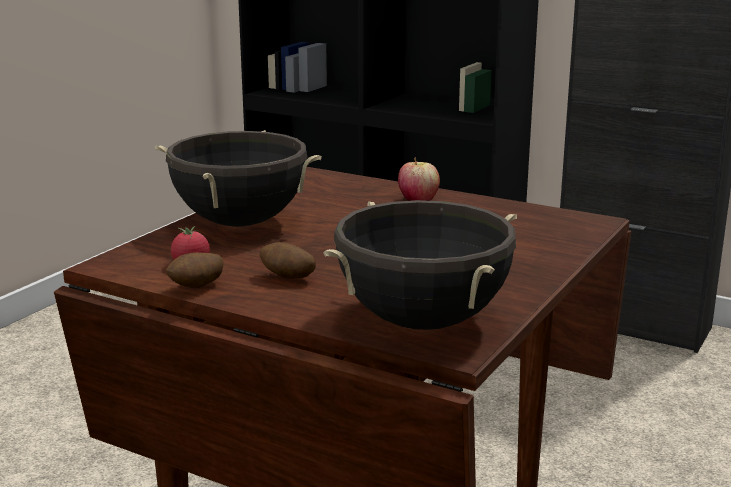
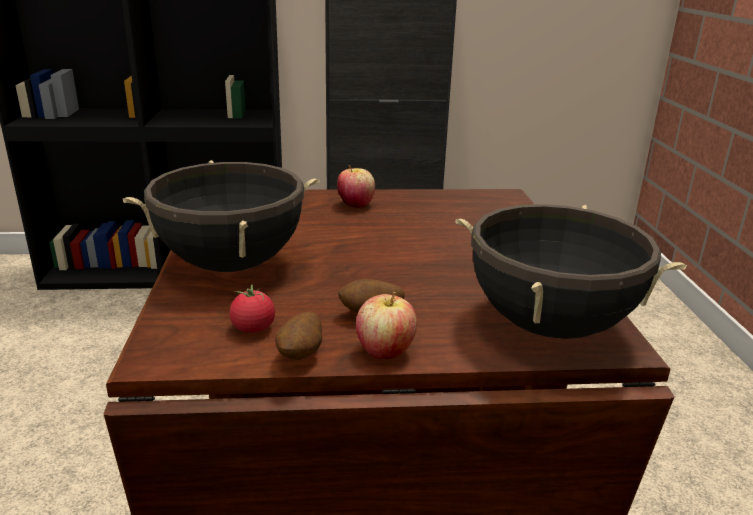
camera: 35 degrees left, 5 degrees up
(258, 301) = (385, 351): none -> apple

